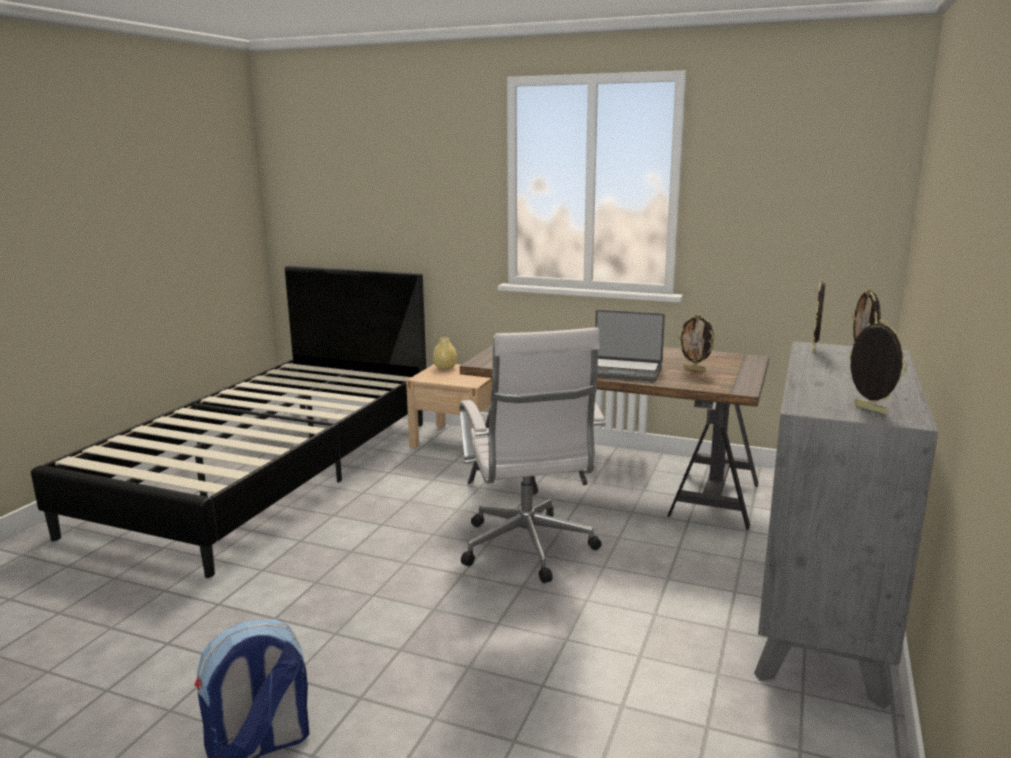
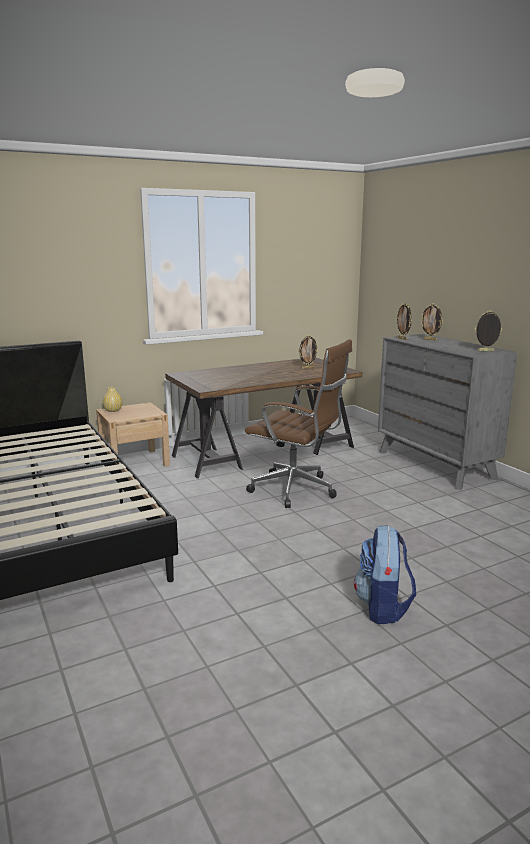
camera: 50 degrees left, 0 degrees up
(528, 550) = (297, 490): white office chair -> brown office chair
(624, 371) = (283, 375): laptop -> none

